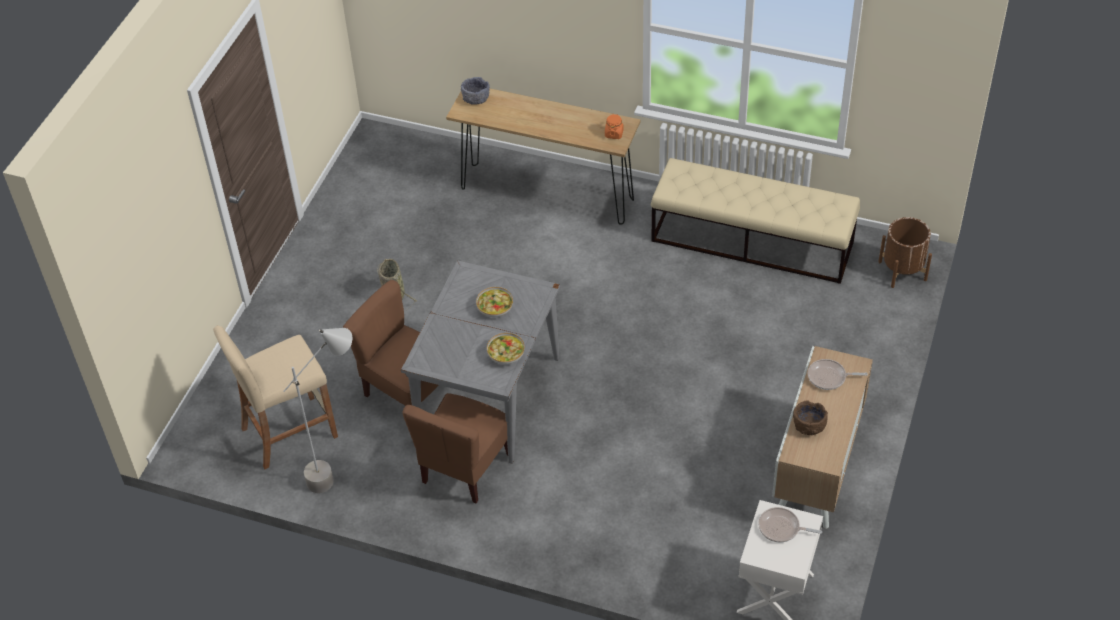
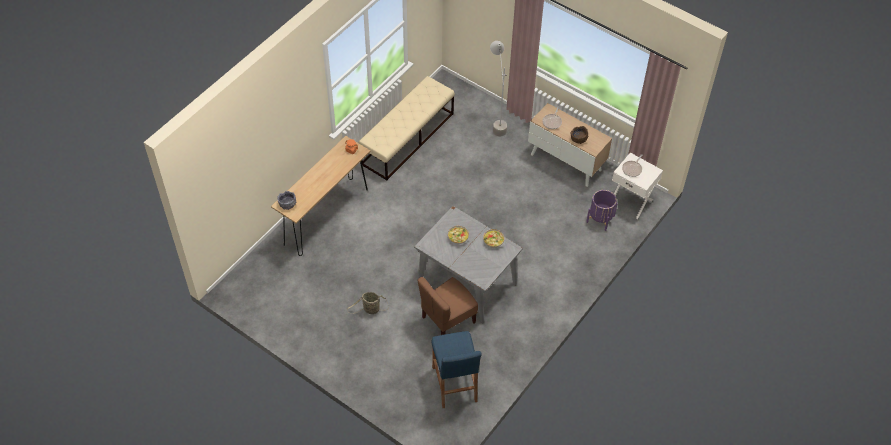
camera: 75 degrees left, 5 degrees up
(289, 432) = (454, 384): beige stool -> blue stool
(340, 471) = (492, 364): grey floor lamp -> grey floor lamp (496, 122)
(465, 468) = (512, 305): brown chair -> none
(708, 553) = (600, 219): none -> purple planter
(902, 271) = (456, 88): brown planter -> none

